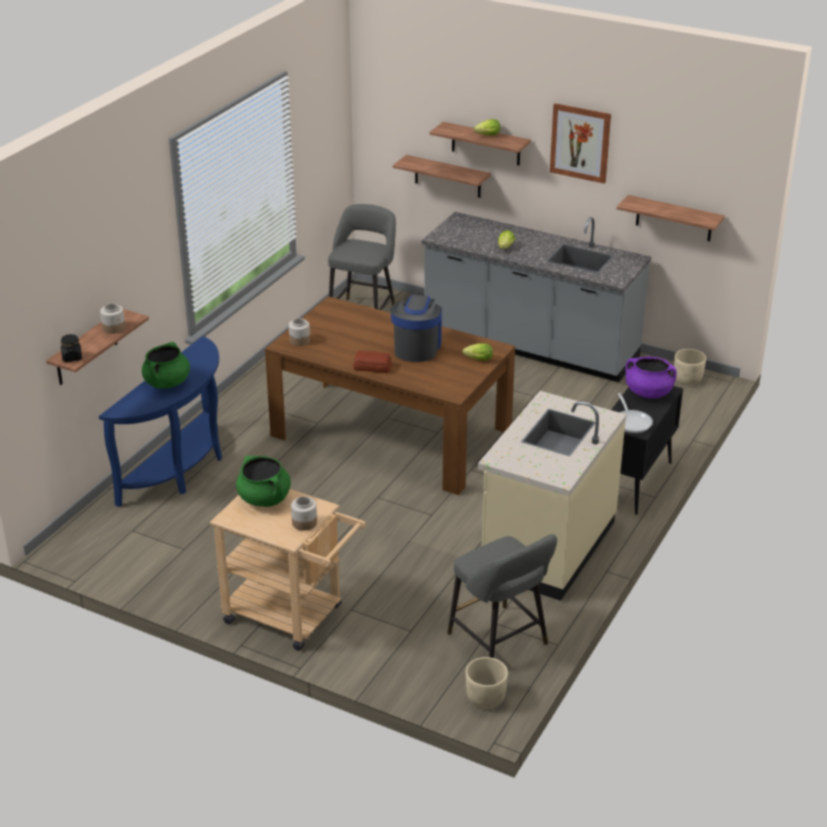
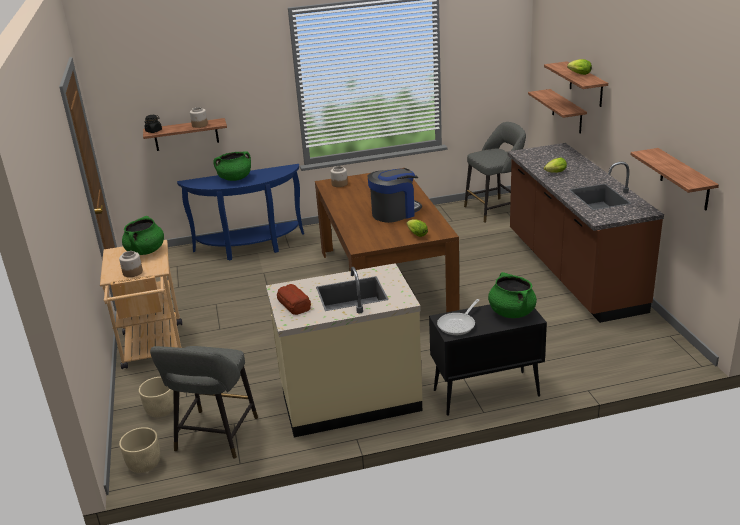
camera: 50 degrees right, 5 degrees down
(372, 367) = (347, 212): bread -> bread (294, 304)
(530, 346) = (571, 271): grey counter -> brown counter
(580, 142) = (634, 89): picture -> none
(648, 393) = (511, 312): purple cooking pot -> green cooking pot
(687, 380) = (662, 347): beige planter -> beige planter (161, 410)

